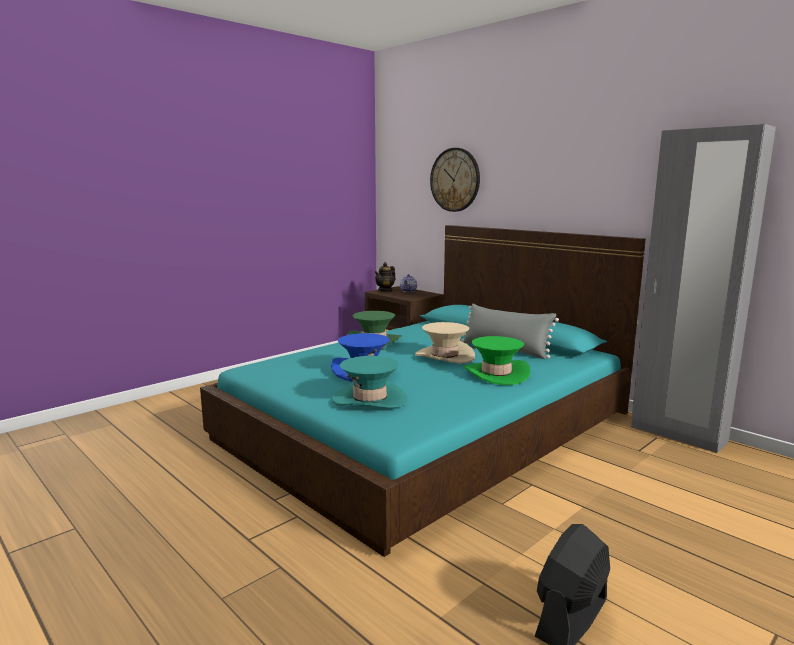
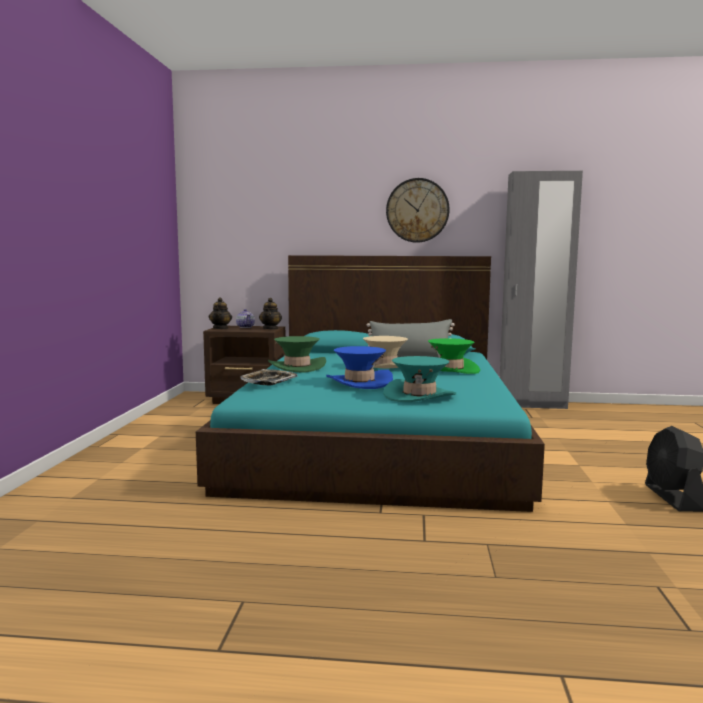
camera: 40 degrees left, 5 degrees down
(306, 354) = (269, 381): none -> tray
(421, 296) = (271, 328): none -> teapot
(455, 180) = (292, 210): wall clock -> wall clock (417, 210)

